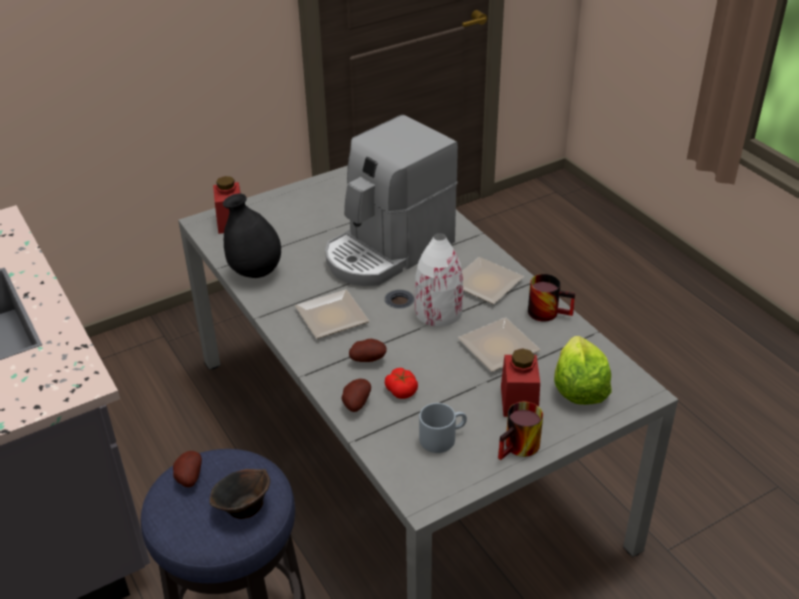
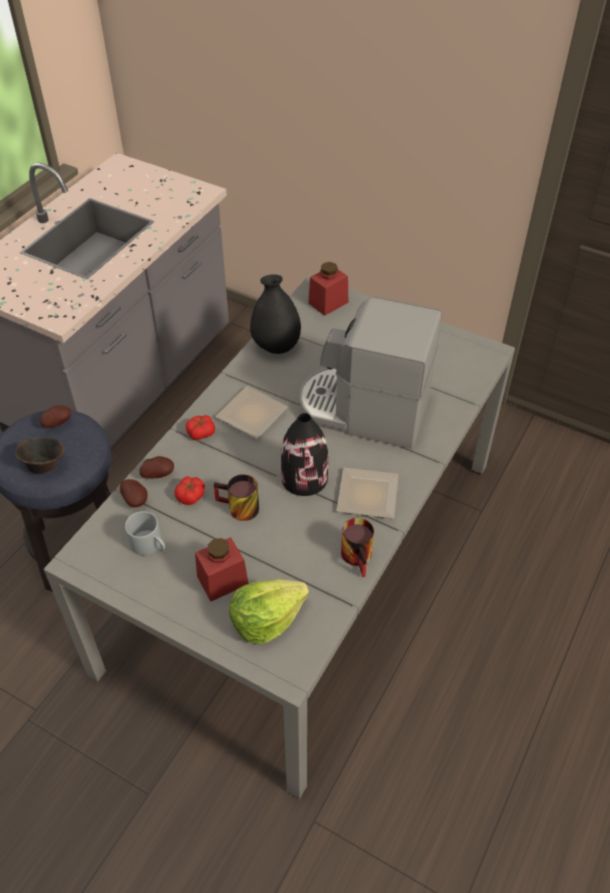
camera: 60 degrees right, 10 degrees up
(325, 357) = (201, 432): none -> tomato
(368, 359) = (215, 459): potato -> potato (136, 500)
(438, 311) = (305, 478): white vase -> black vase
(501, 348) = (284, 541): plate -> none
(520, 449) = (164, 603): mug -> mug (238, 509)

